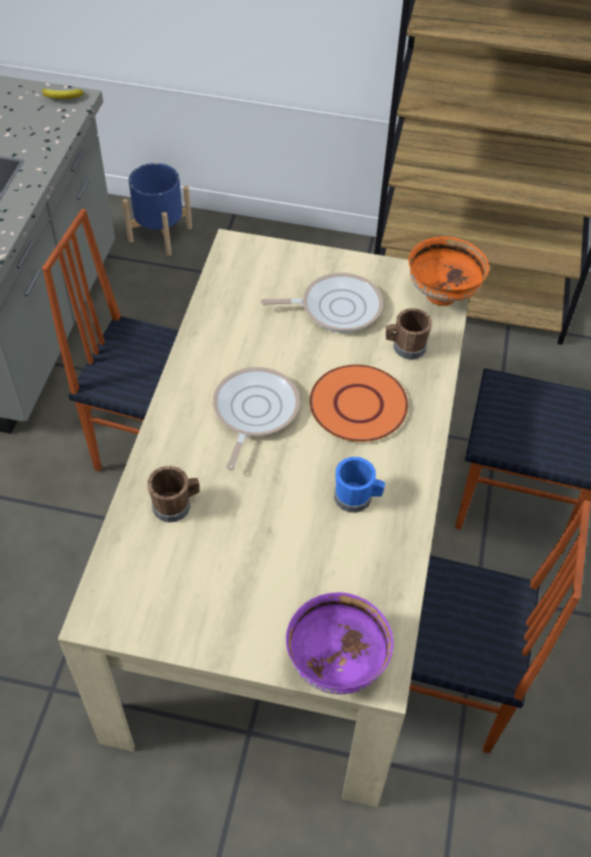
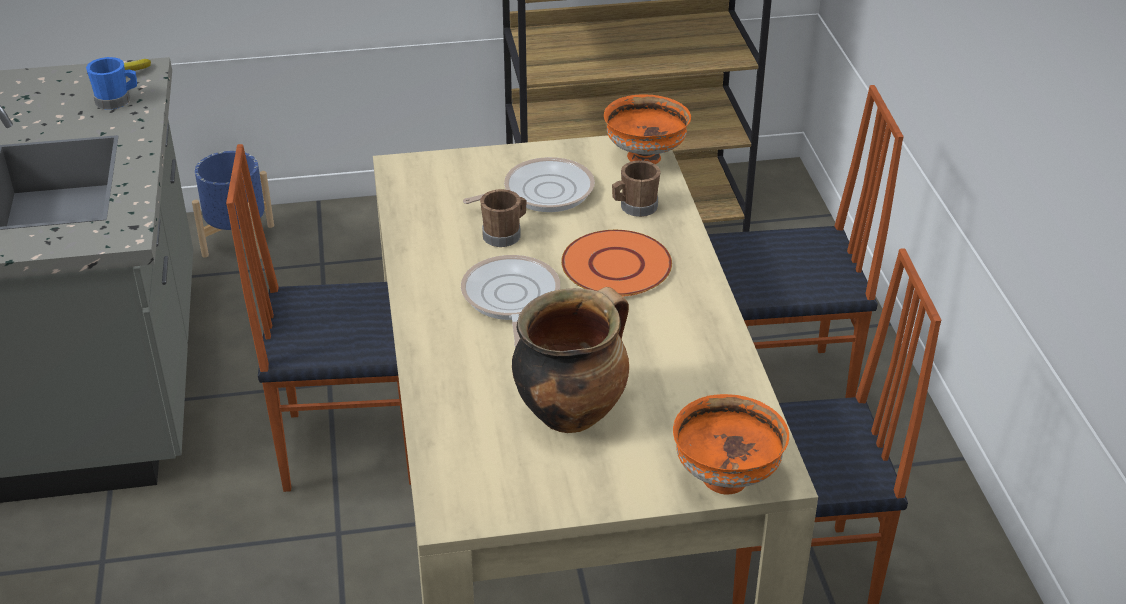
camera: 20 degrees left, 15 degrees down
(176, 505) = (477, 397): brown mug -> brown mug (505, 235)
(243, 547) = (571, 412): none -> cooking pot
(335, 663) = (725, 477): purple bowl -> orange bowl
(357, 498) = (663, 341): blue mug -> blue mug (117, 101)

